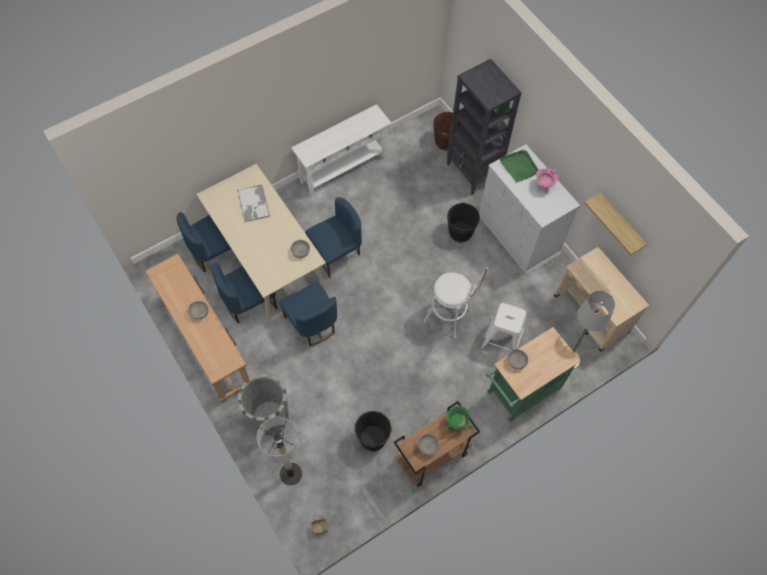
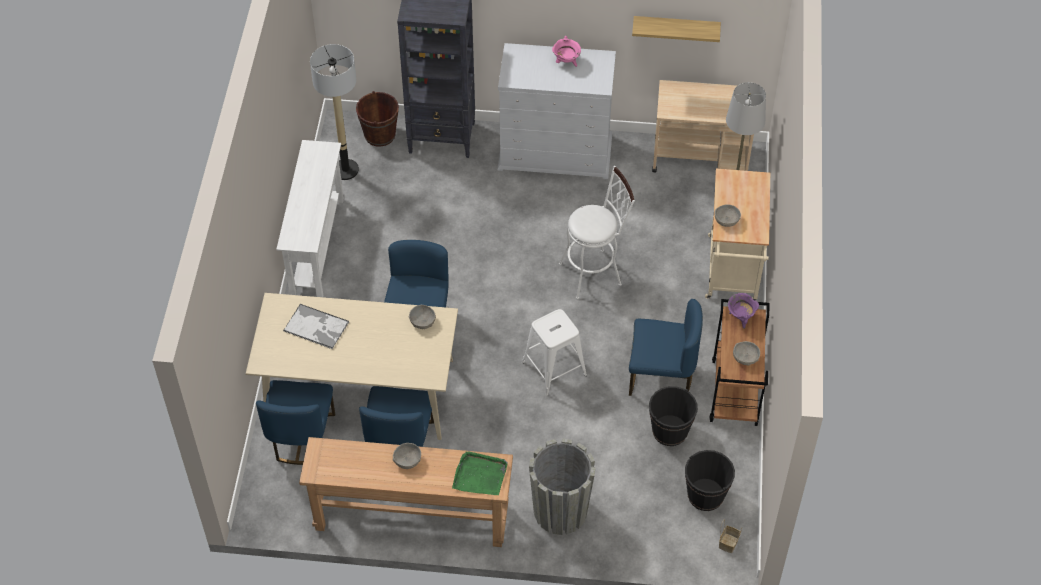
camera: 50 degrees left, 10 degrees down
(291, 474) = (645, 532): floor lamp -> floor lamp (345, 170)
(312, 324) = (484, 400): blue chair -> blue chair (660, 375)
(456, 422) = (741, 318): green cooking pot -> purple cooking pot
(460, 232) = (504, 198): black bucket -> black bucket (705, 495)
(502, 338) = (660, 246): white stool -> white stool (554, 368)
(519, 166) = (525, 65): green tray -> green tray (480, 475)
(520, 393) = (732, 273): green cart -> beige cart

